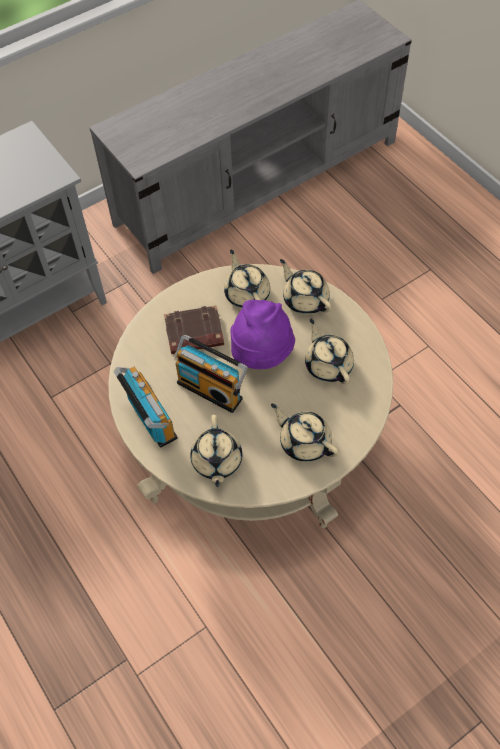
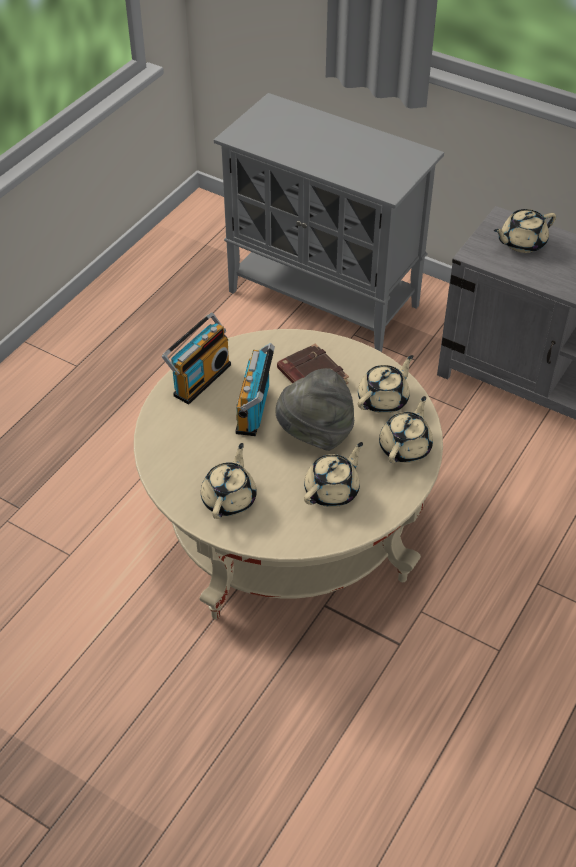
camera: 65 degrees right, 10 degrees down
(216, 461) = (177, 440): beige teapot -> beige teapot (521, 243)
(261, 354) = (315, 434): purple hat -> grey hat

